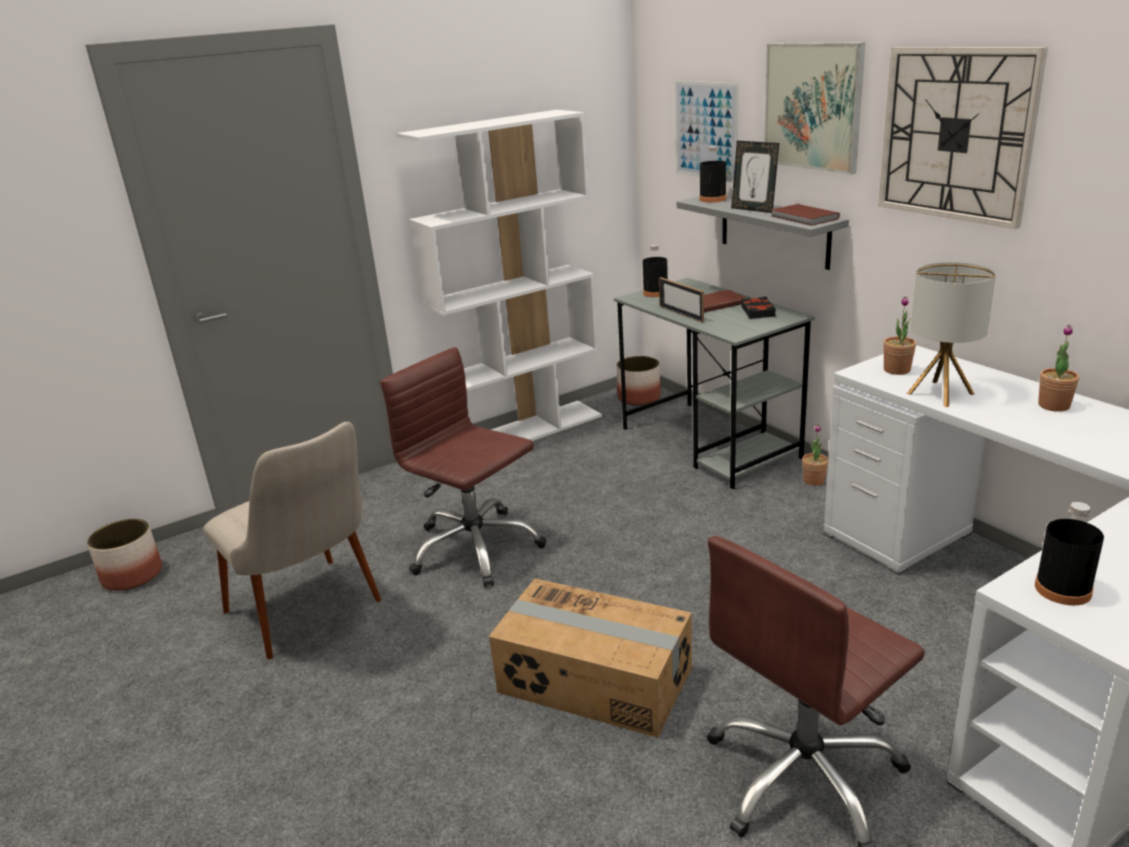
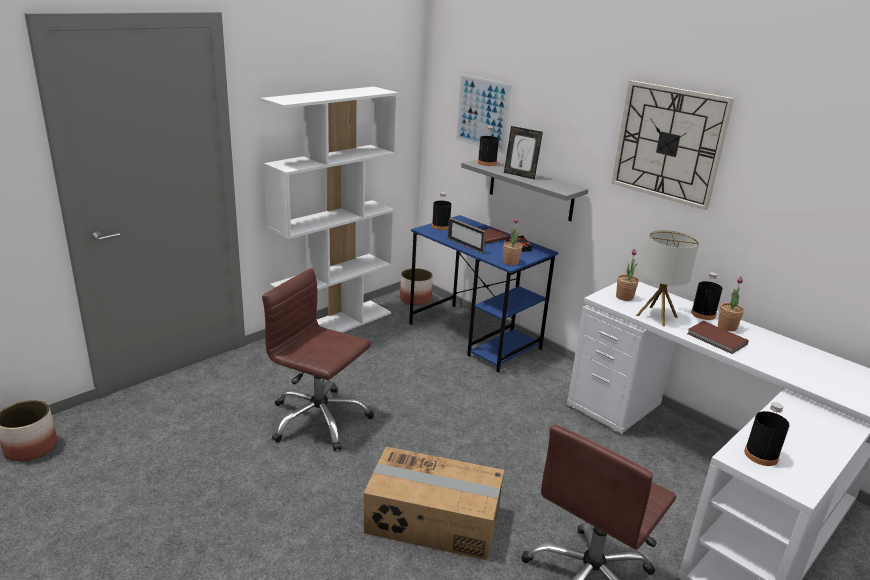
camera: 15 degrees left, 0 degrees up
(315, 617) = (203, 479): beige chair -> none
(710, 443) = (475, 336): grey desk -> blue desk
(803, 218) = (557, 185): brown book -> brown book (716, 339)
(812, 106) = (567, 109): picture -> none
(814, 480) = (552, 366): potted plant -> potted plant (511, 262)
(1018, 389) = (703, 314): none -> black bottle

